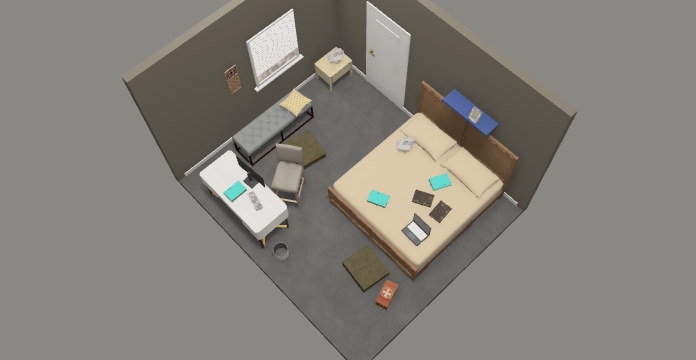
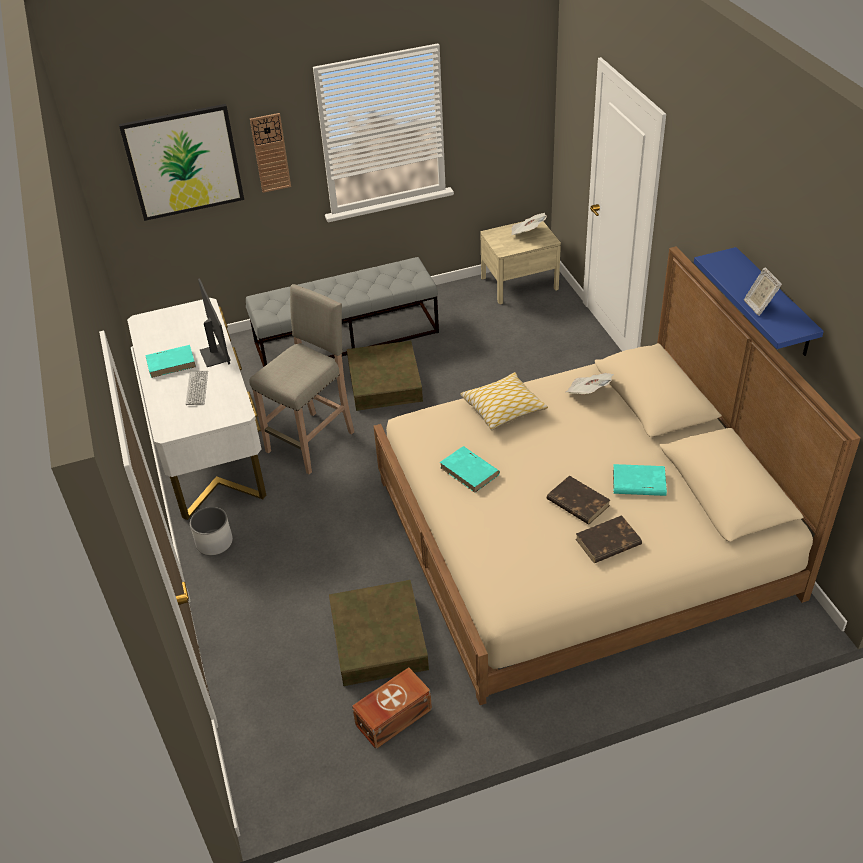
camera: 25 degrees right, 20 degrees down
(200, 100) = (183, 162): none -> picture
(295, 104) = (401, 279): pillow -> pillow (503, 408)
(415, 232) = (521, 565): laptop -> none

